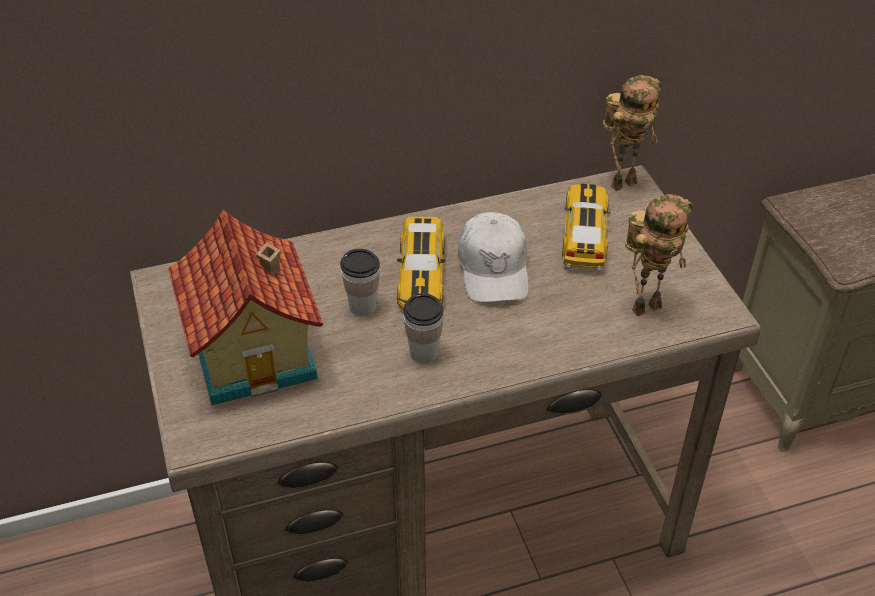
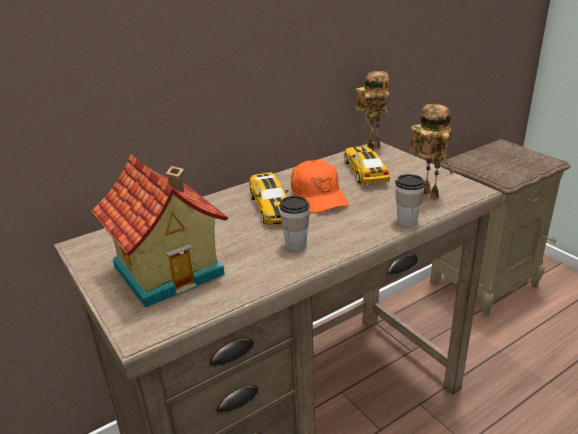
camera: 15 degrees left, 15 degrees down
(362, 306) = (239, 230): cup -> cup (407, 221)
(494, 269) = (318, 196): white cap -> orange cap
(646, 305) = (426, 195): toy robot -> toy robot turned 75 degrees counterclockwise

